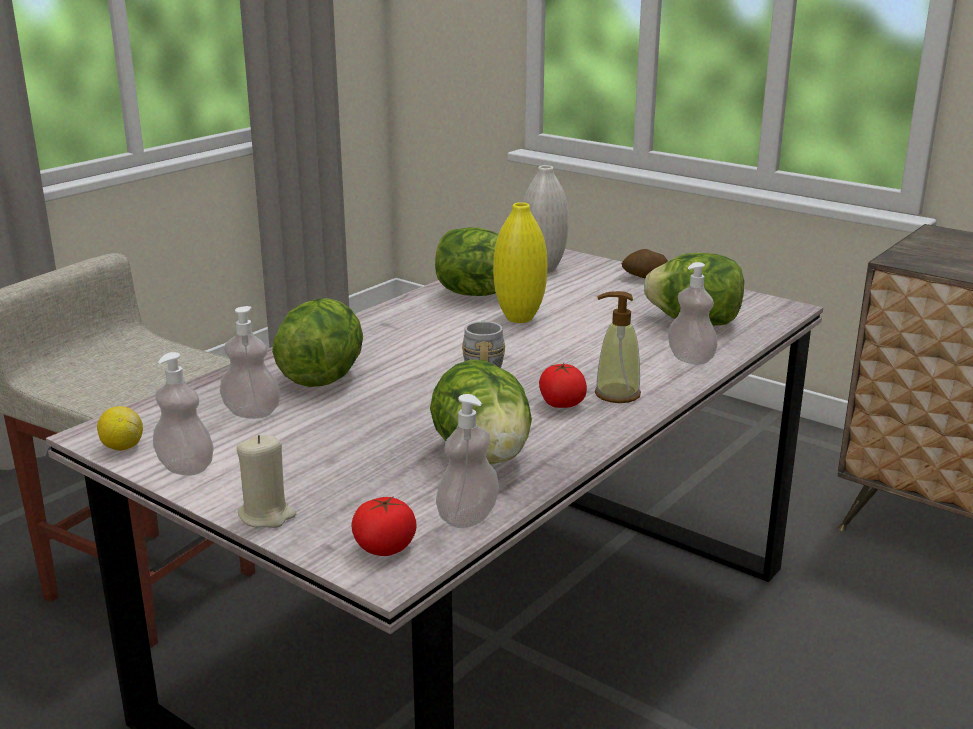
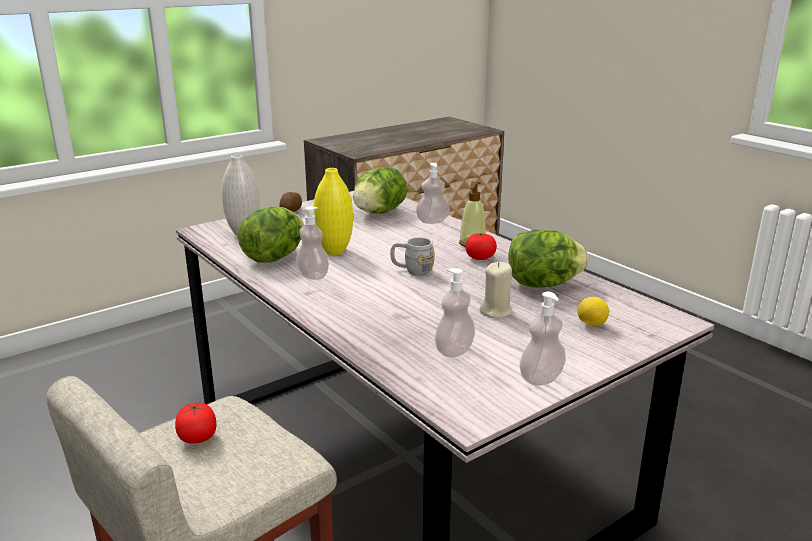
camera: 75 degrees left, 0 degrees up
(122, 447) = (499, 406): lemon -> lemon (591, 325)
(267, 515) = (614, 351): beige candle -> beige candle (496, 311)
(322, 377) = (400, 321): lettuce -> none
(385, 548) = (651, 319): tomato -> tomato (197, 437)
(468, 517) = (617, 296): soap dispenser -> soap dispenser (313, 275)

